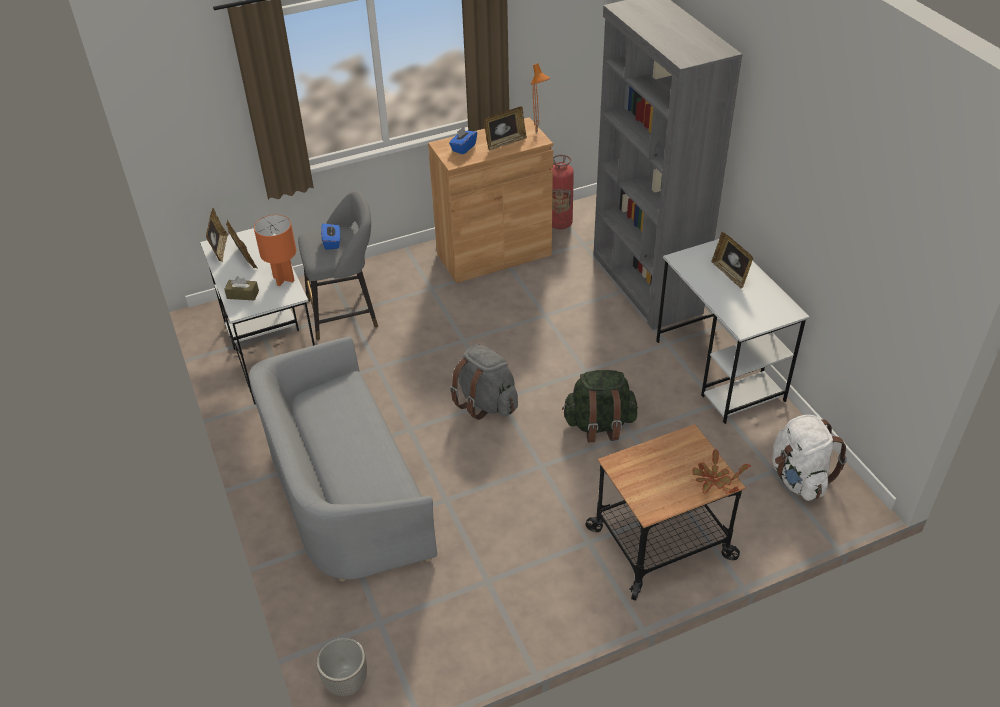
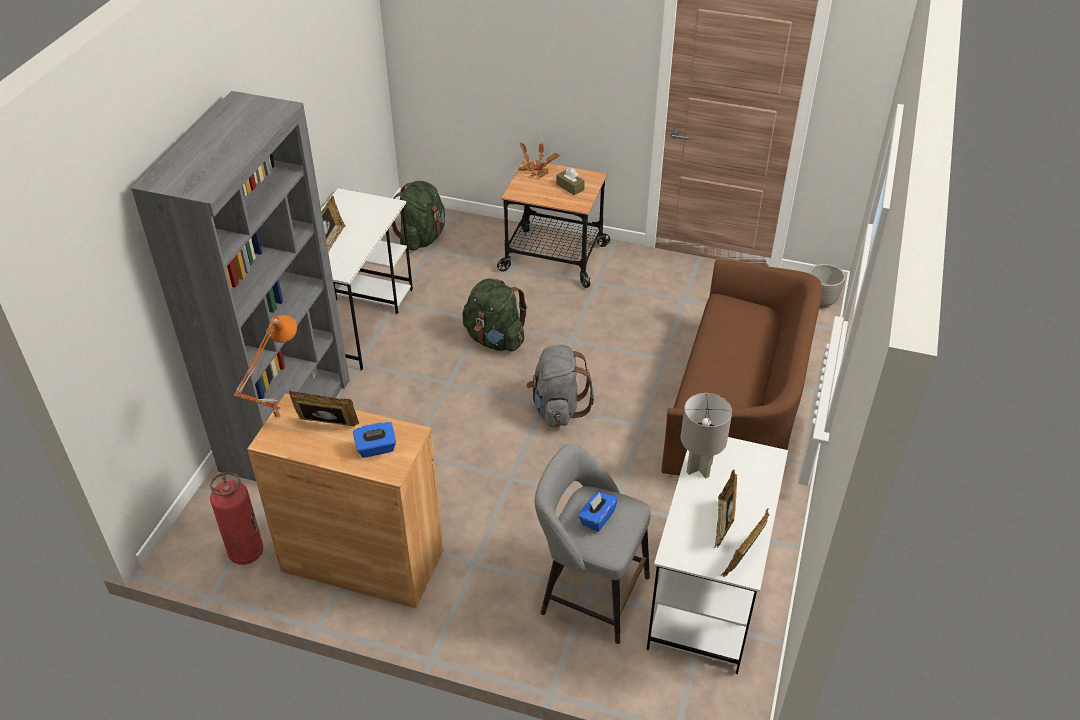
camera: 140 degrees left, 0 degrees up
(243, 294) = (755, 474): brown tissue box -> brown tissue box (570, 187)
(283, 279) = (699, 468): orange table lamp -> grey table lamp
(345, 493) = (737, 408): grey sofa -> brown sofa
(798, 478) = (422, 238): white backpack -> green backpack

